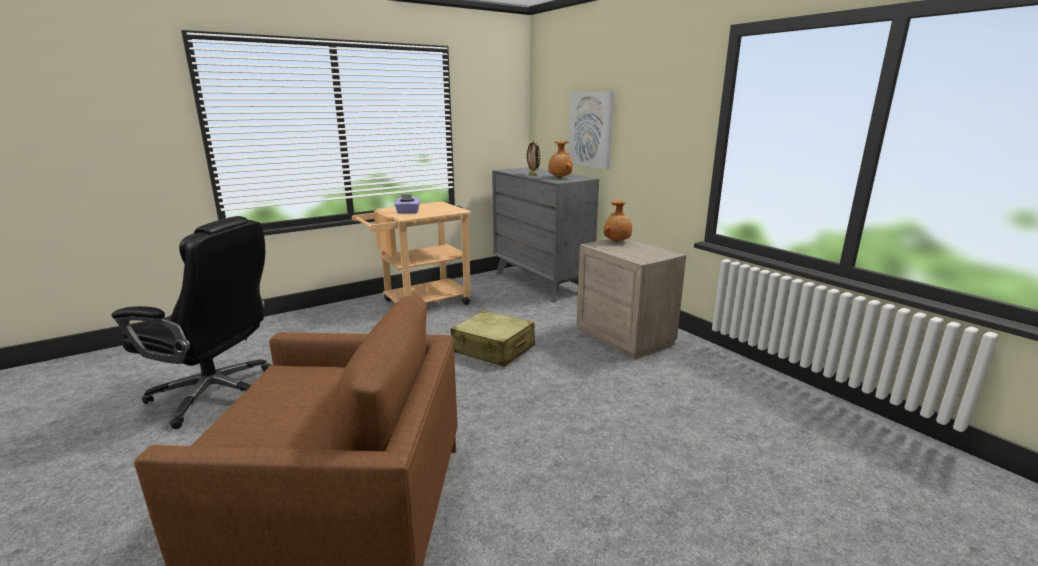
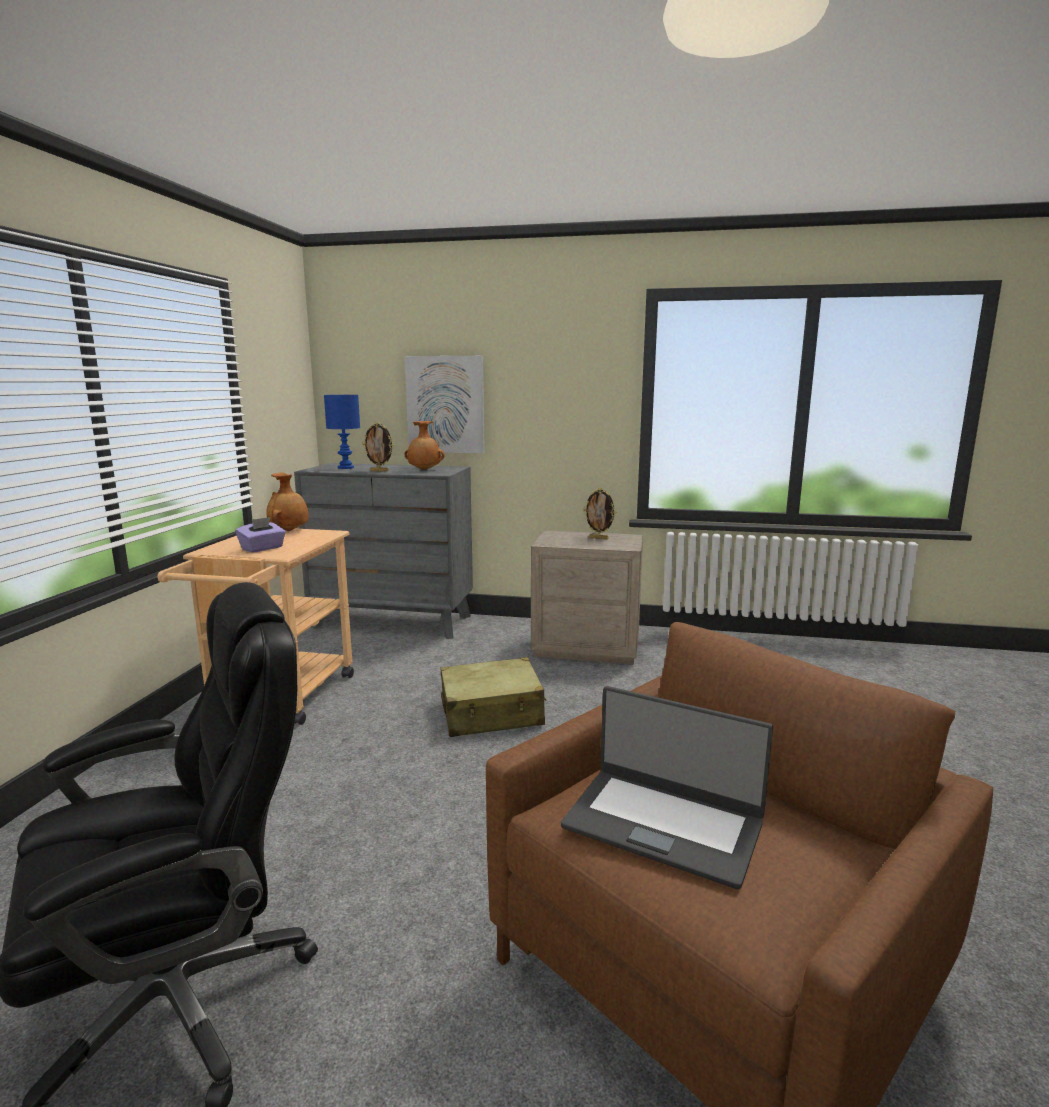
camera: 45 degrees left, 5 degrees down
(286, 393) = (663, 823): none -> laptop
(525, 171) = (345, 468): none -> blue table lamp
(617, 241) = (556, 536): brown vase -> brown vase (290, 530)
(642, 250) = (599, 538): none -> picture frame

